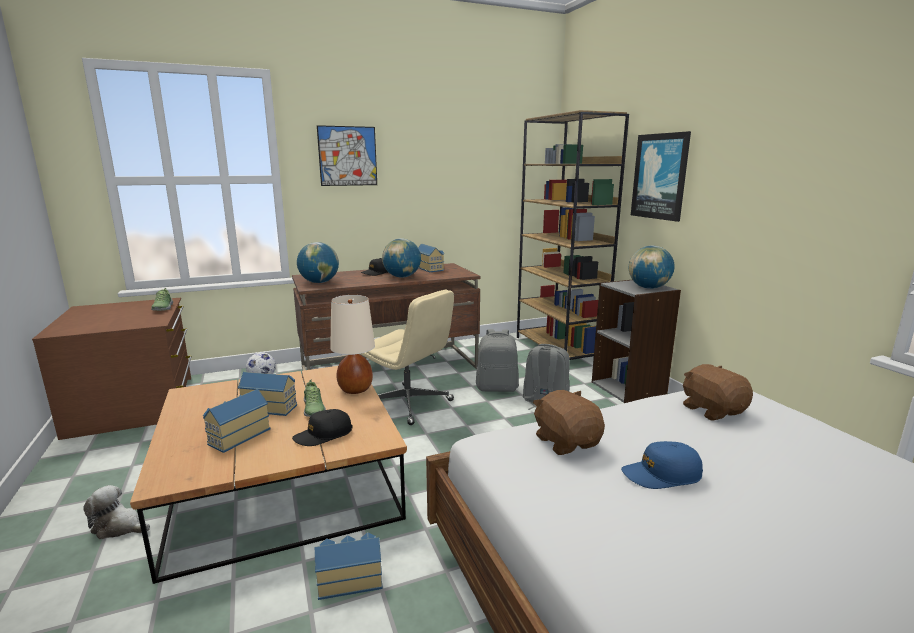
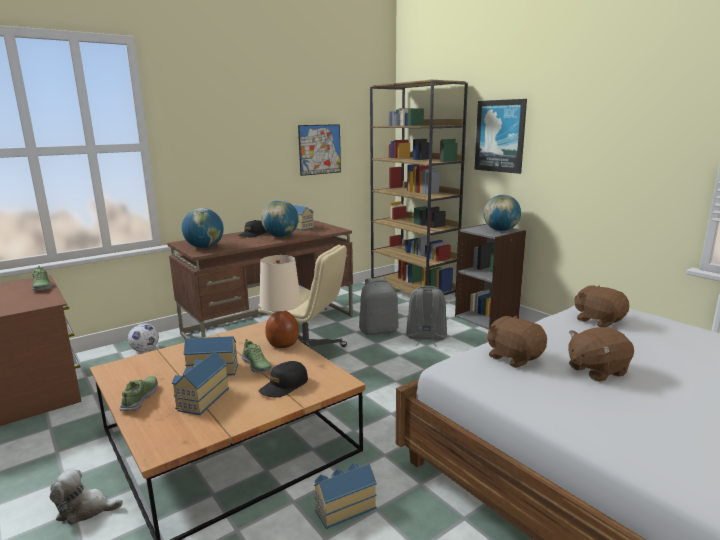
camera: 15 degrees left, 0 degrees up
(186, 426) = (140, 398): none -> shoe
(347, 156) = (213, 122): picture -> picture (320, 149)
(661, 475) = (596, 370): blue cap -> brown plush toy

